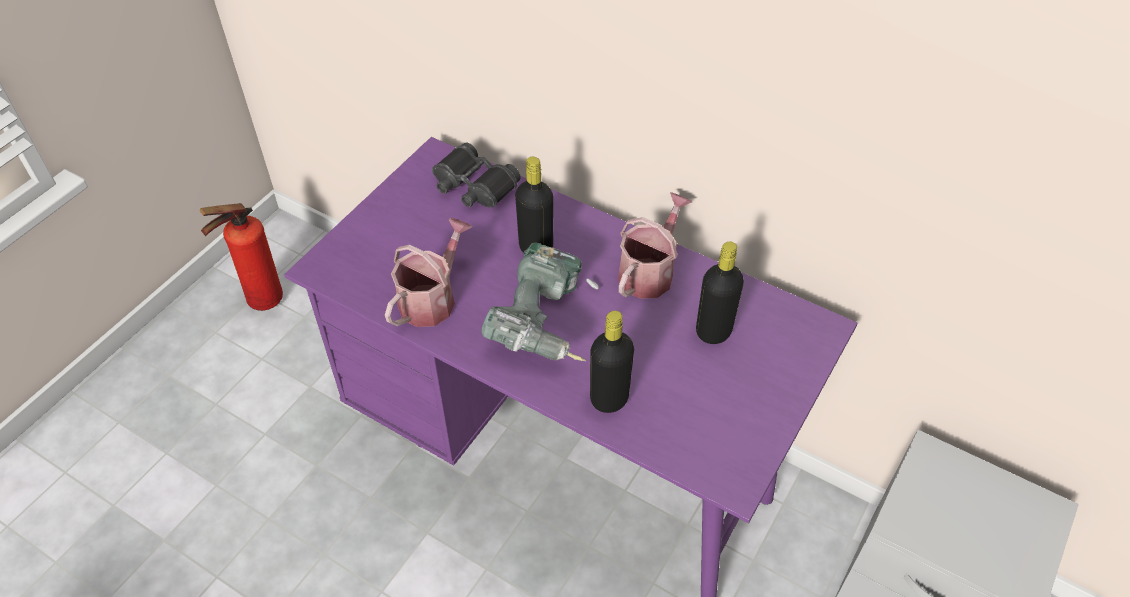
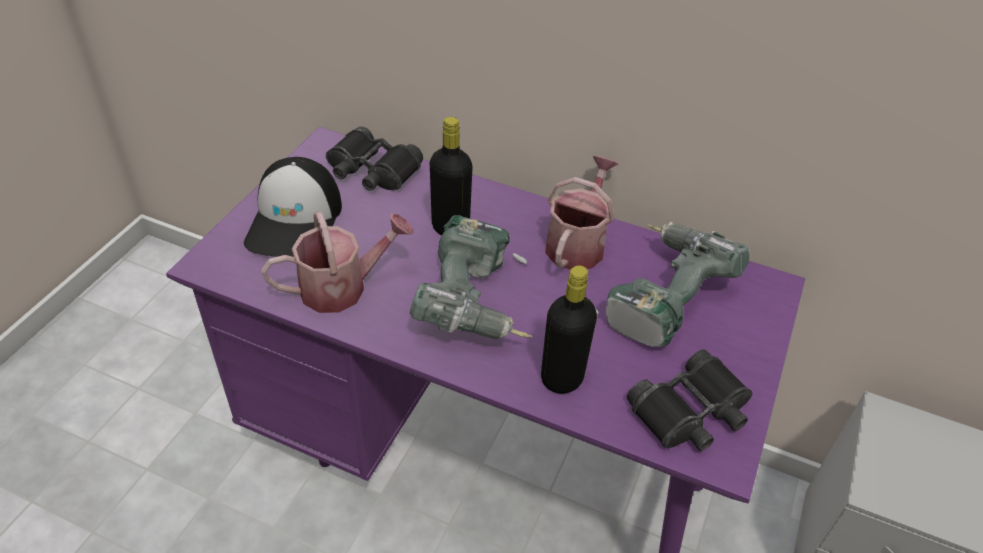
camera: 10 degrees left, 5 degrees down
(260, 302) = (133, 329): fire extinguisher -> none
(399, 232) = (296, 221): none -> cap
(432, 299) = (342, 287): watering can -> watering can turned 45 degrees clockwise
(713, 331) = (659, 298): black bottle -> power drill
(716, 440) = (690, 412): none -> black binoculars

